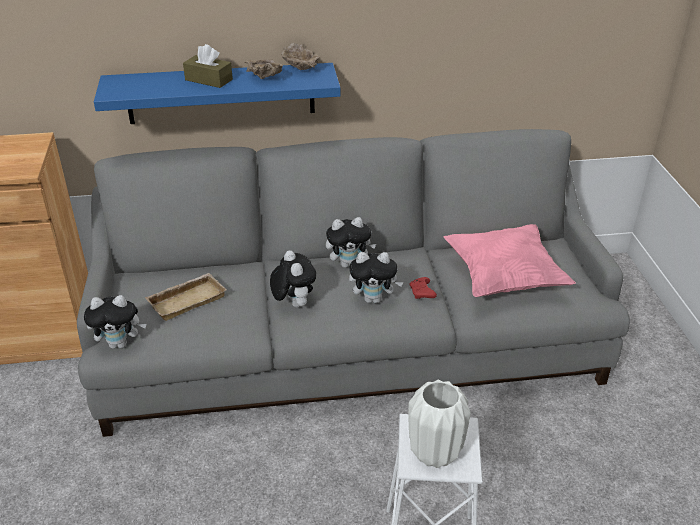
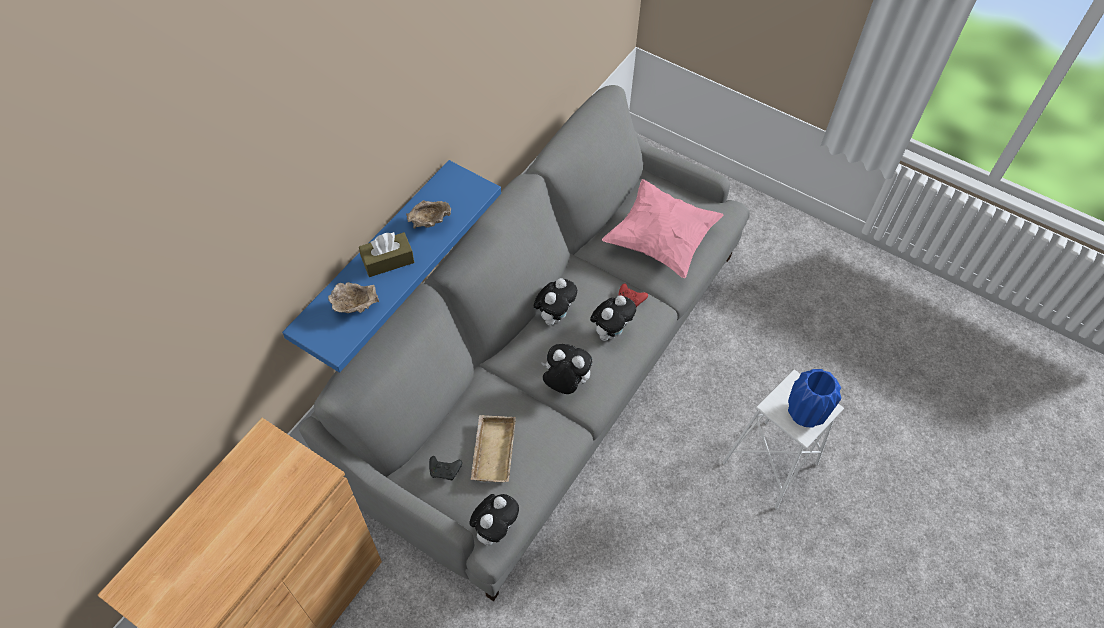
camera: 50 degrees left, 20 degrees up
(145, 287) = (445, 470): none -> black game controller
(300, 69) = (439, 188): beige bowl -> beige bowl (356, 307)
(435, 454) = (805, 414): white vase -> blue vase

